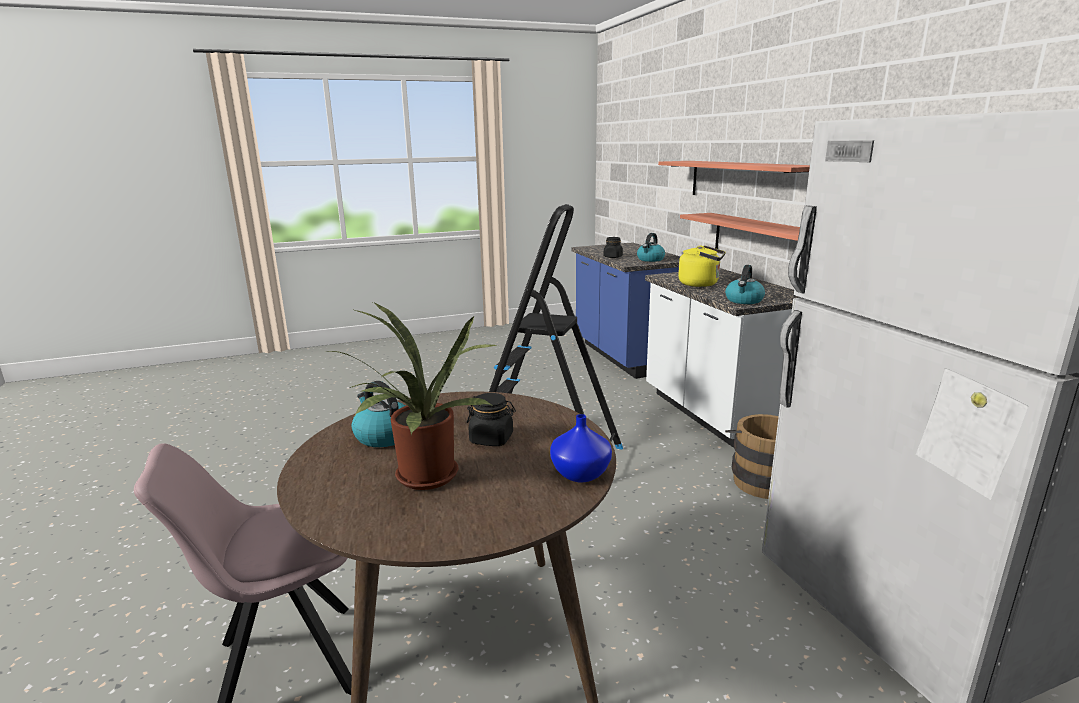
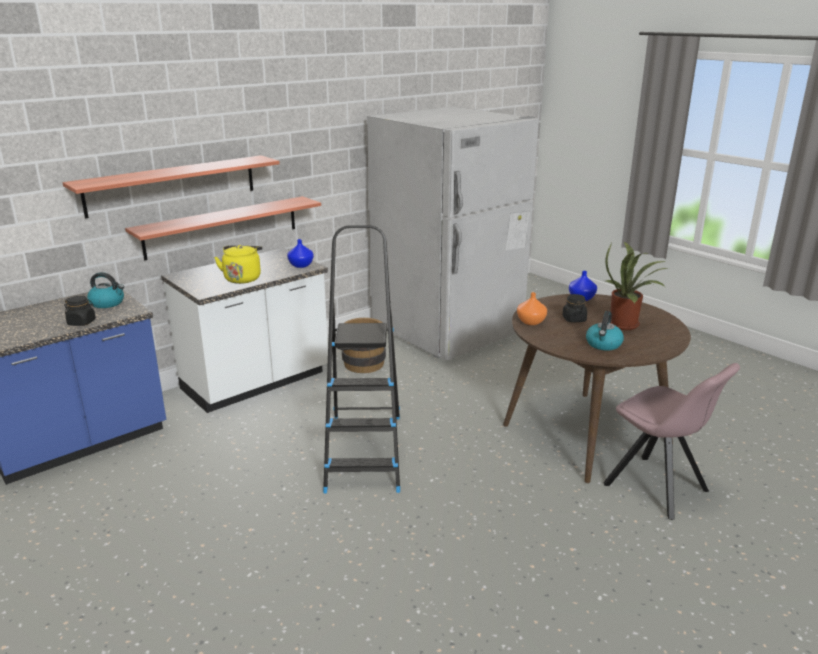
camera: 110 degrees left, 5 degrees up
(510, 405) = (530, 322): none -> orange vase
(744, 300) = (300, 265): kettle -> blue vase

